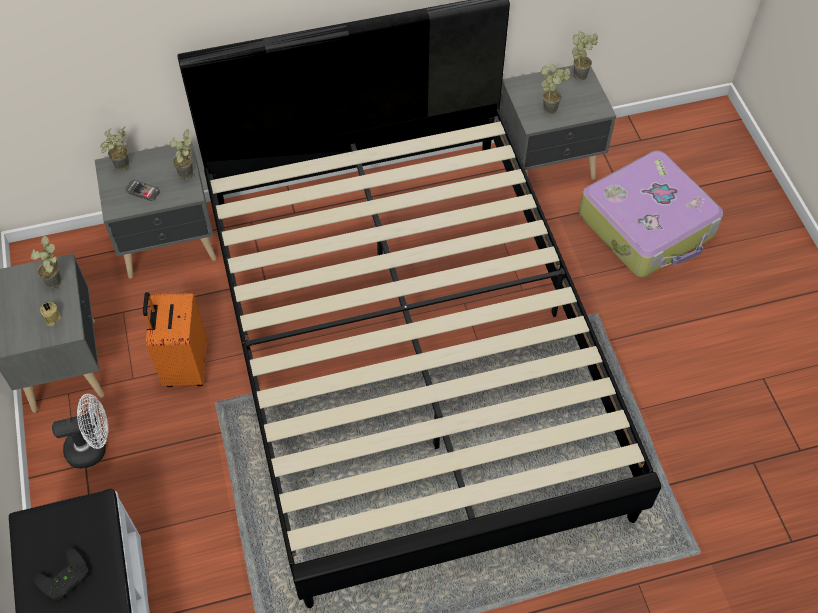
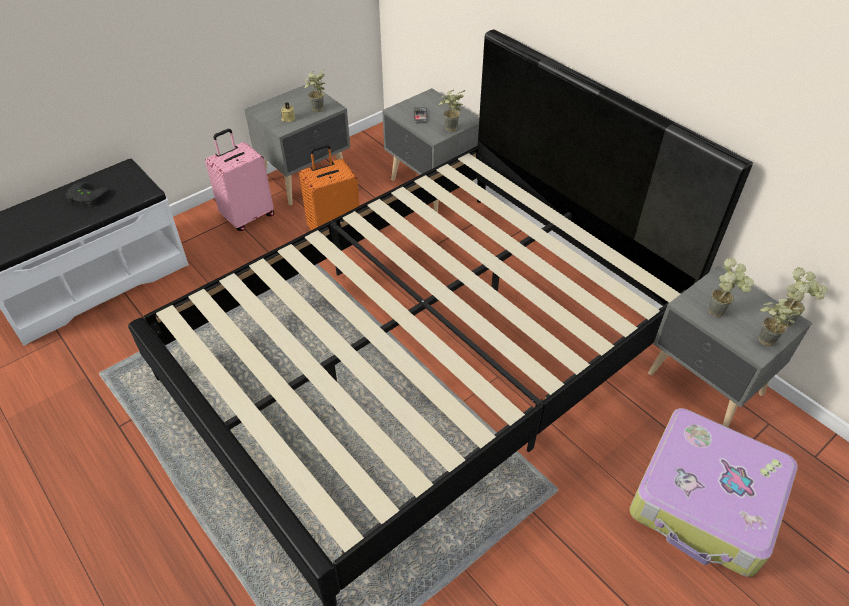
camera: 65 degrees right, 10 degrees down
(93, 448) = (248, 216): white fan -> pink suitcase
(122, 169) = (432, 101): potted plant -> potted plant (762, 342)

